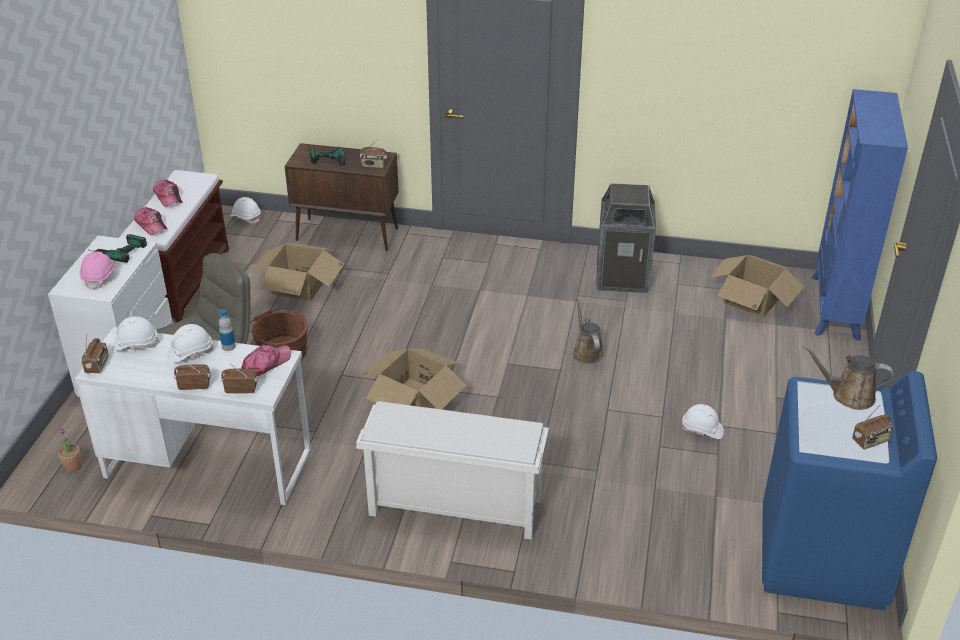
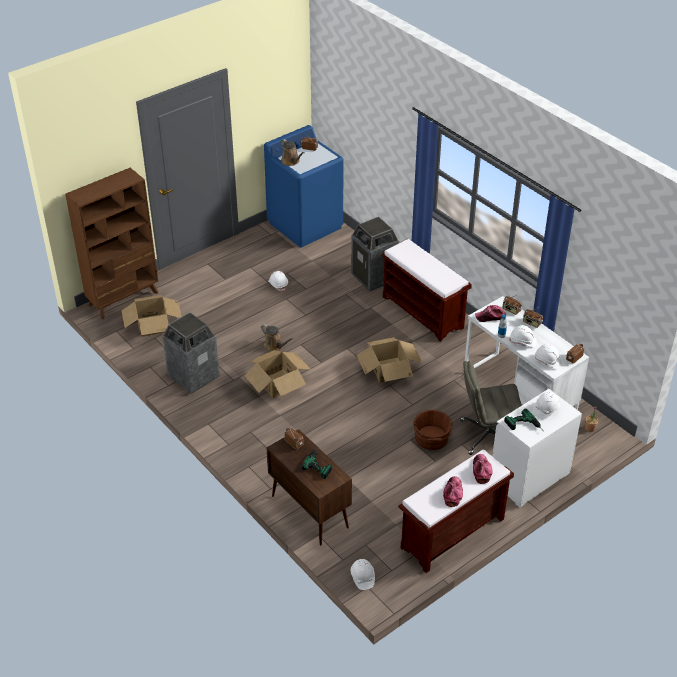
camera: 140 degrees left, 5 degrees up
(100, 277) = (545, 409): pink hard hat -> white hard hat
(299, 286) = (380, 483): cardboard box -> cardboard box (277, 383)
(453, 507) = (423, 312): white shoe rack -> brown bench
(586, 352) = (275, 346): brown watering can -> brown watering can turned 75 degrees counterclockwise
(592, 524) = (374, 277): none -> trash can
(834, 307) = (124, 299): blue bookcase -> brown bookcase

